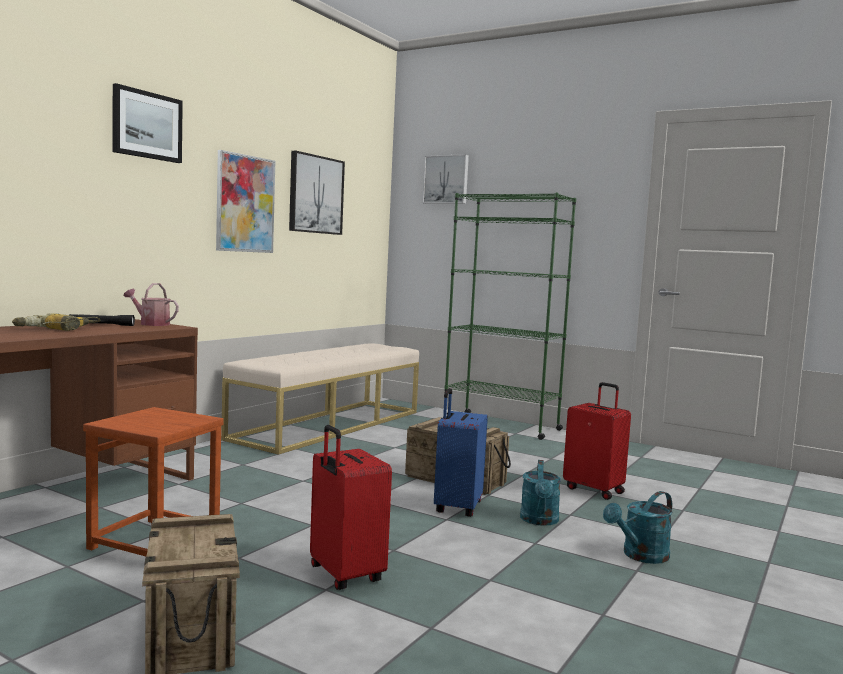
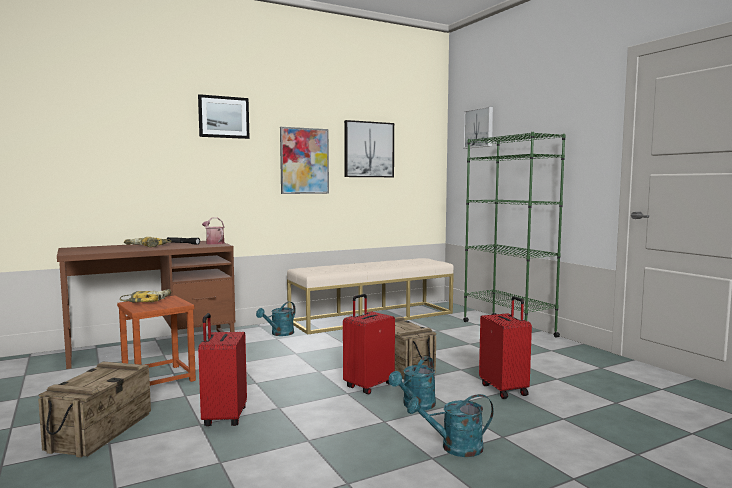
camera: 30 degrees right, 0 degrees up
(133, 418) = (148, 301): none -> power drill
(237, 458) = (279, 334): none -> turquoise watering can
(456, 507) = (368, 386): blue suitcase -> red suitcase

